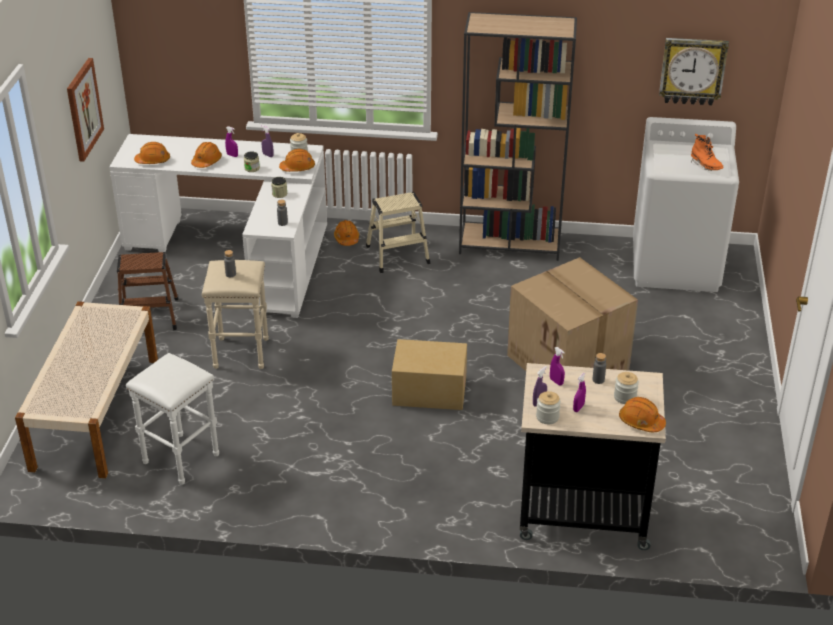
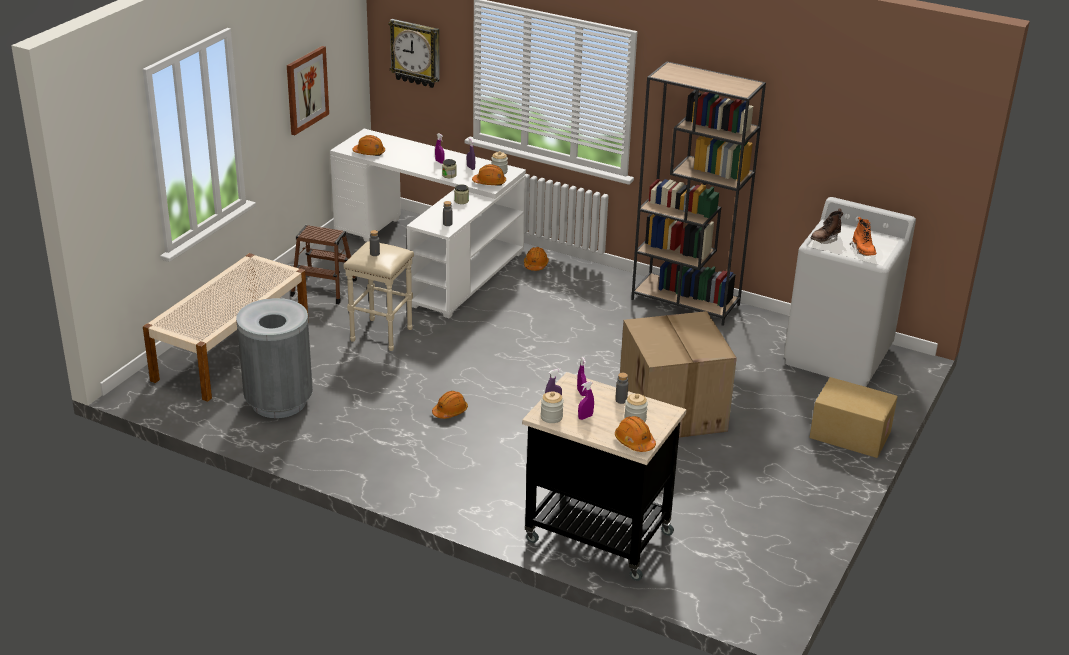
camera: 20 degrees right, 5 degrees down
(183, 458) = (279, 402): white stool -> grey trash can
(207, 161) = (414, 162): orange hard hat -> orange hard hat (450, 411)
(398, 254) = (574, 287): beige step ladder -> none
(428, 392) = (525, 404): cardboard box -> cardboard box (849, 435)
(665, 162) = (824, 239): none -> brown boot
(692, 71) = (876, 156): wall clock -> wall clock (416, 53)

